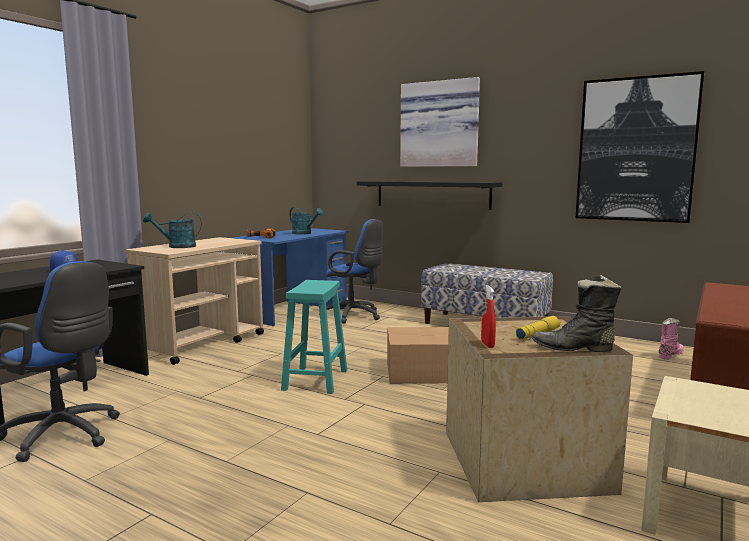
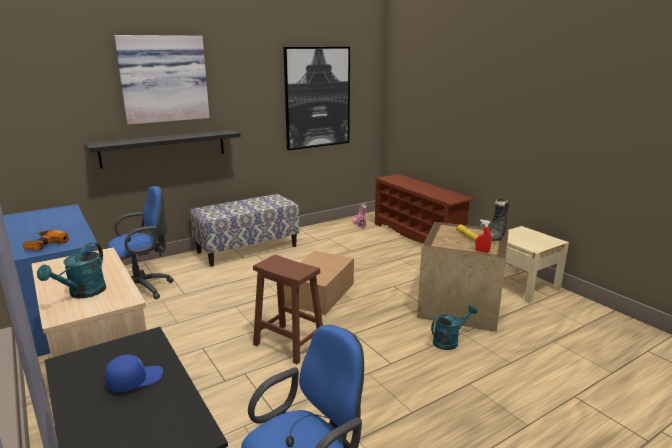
camera: 65 degrees left, 10 degrees up
(304, 233) = (58, 223): turquoise watering can -> turquoise watering can (449, 341)
(315, 380) = (290, 343): turquoise stool -> brown stool

